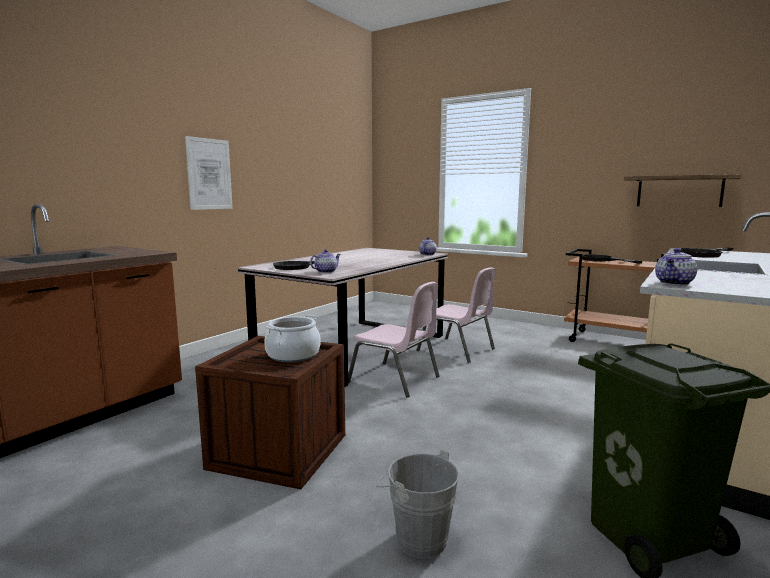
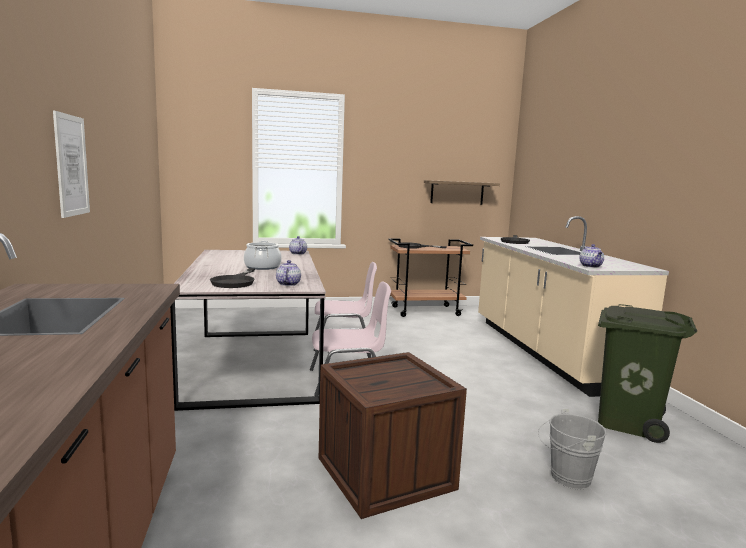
camera: 45 degrees left, 0 degrees up
(293, 355) = (395, 373): cooking pot -> cooking pot (262, 267)

